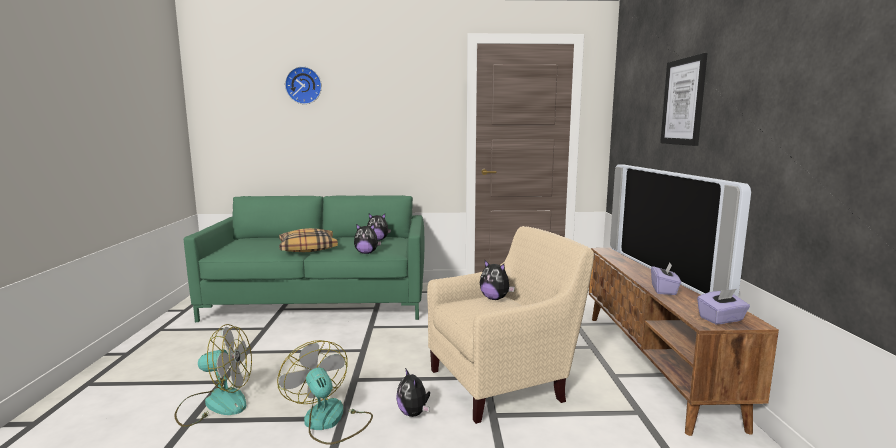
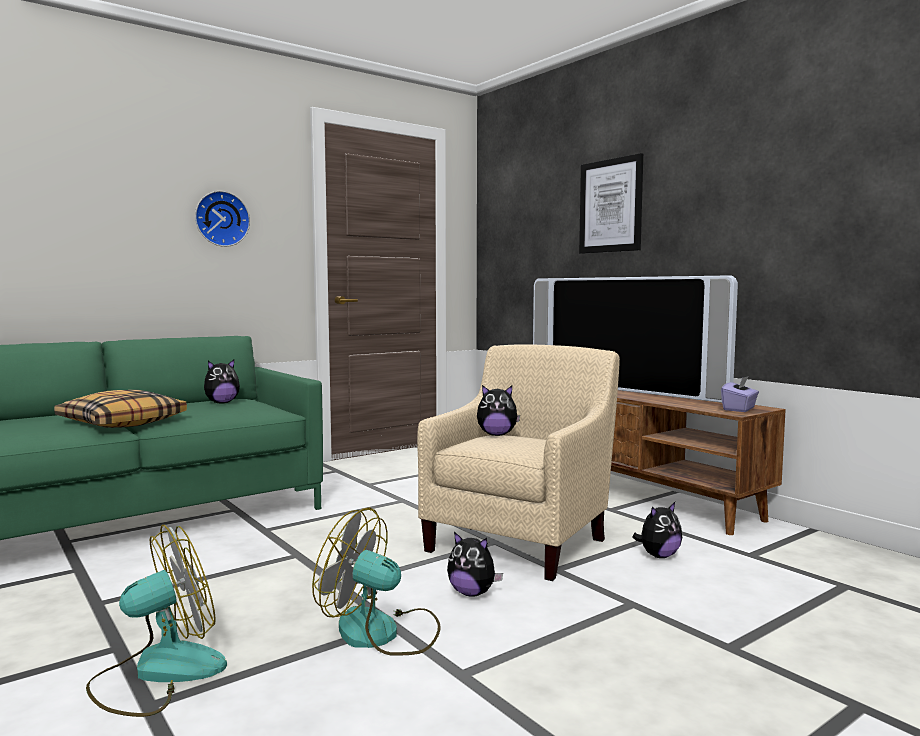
camera: 35 degrees left, 5 degrees down
(304, 85) = (51, 152): wall clock -> wall clock (221, 219)
(366, 253) = (238, 416): plush toy -> plush toy (658, 556)
(664, 290) = (655, 399): purple tissue box -> none

